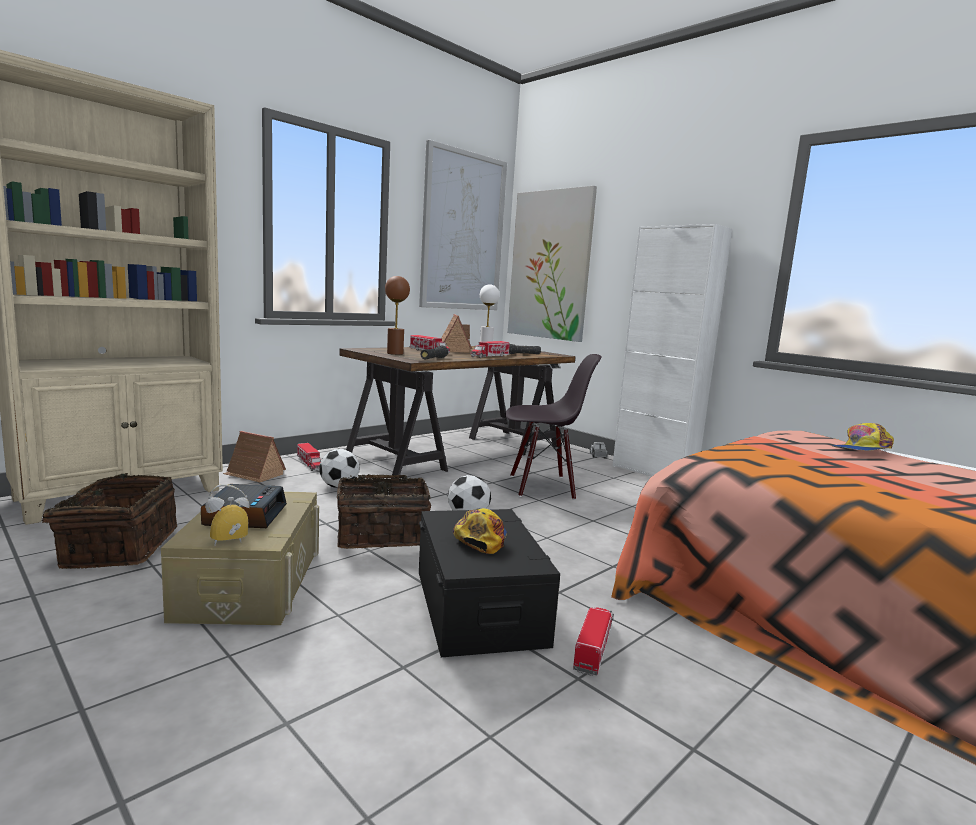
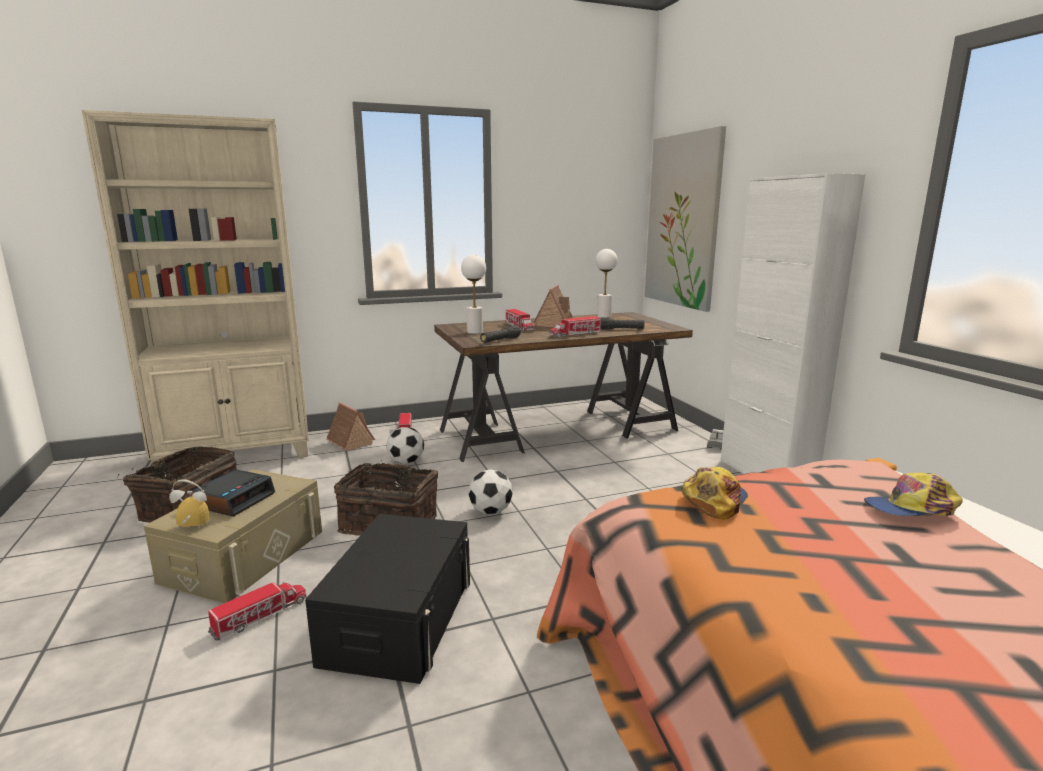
camera: 25 degrees right, 5 degrees up
(395, 353) = (475, 332): brown table lamp -> white table lamp
(463, 232) = (585, 191): picture -> none
(480, 538) = (392, 555): cap -> cap (713, 499)
(542, 486) = (606, 482): black chair -> none
(593, 646) = (461, 692): toy truck -> toy truck (260, 616)

